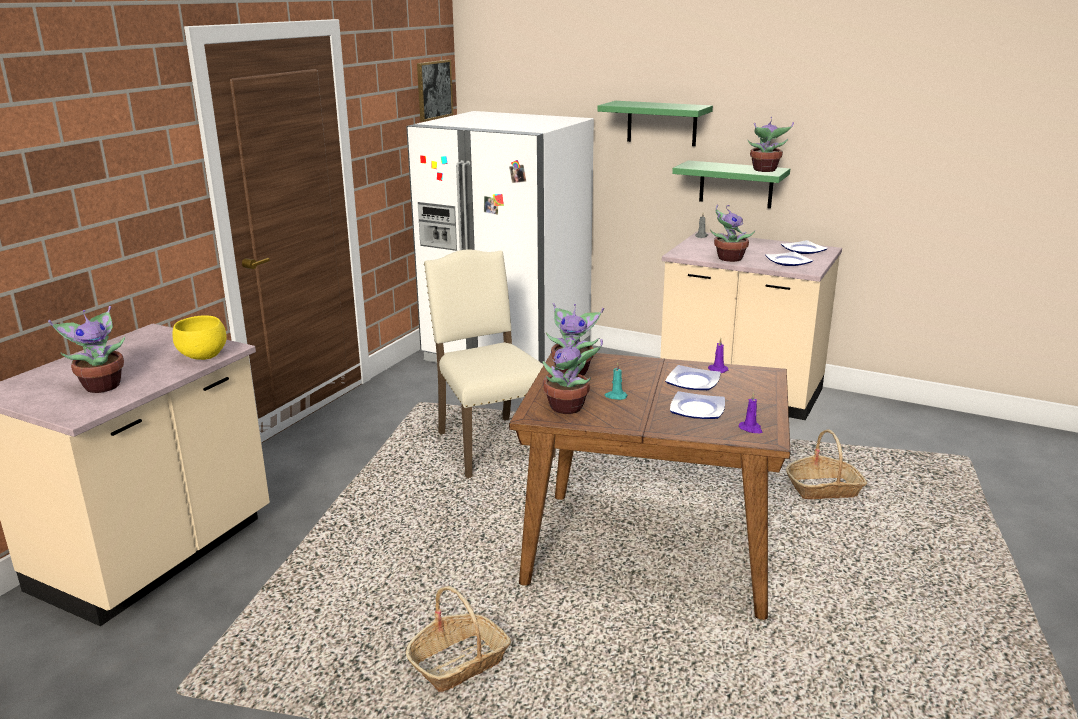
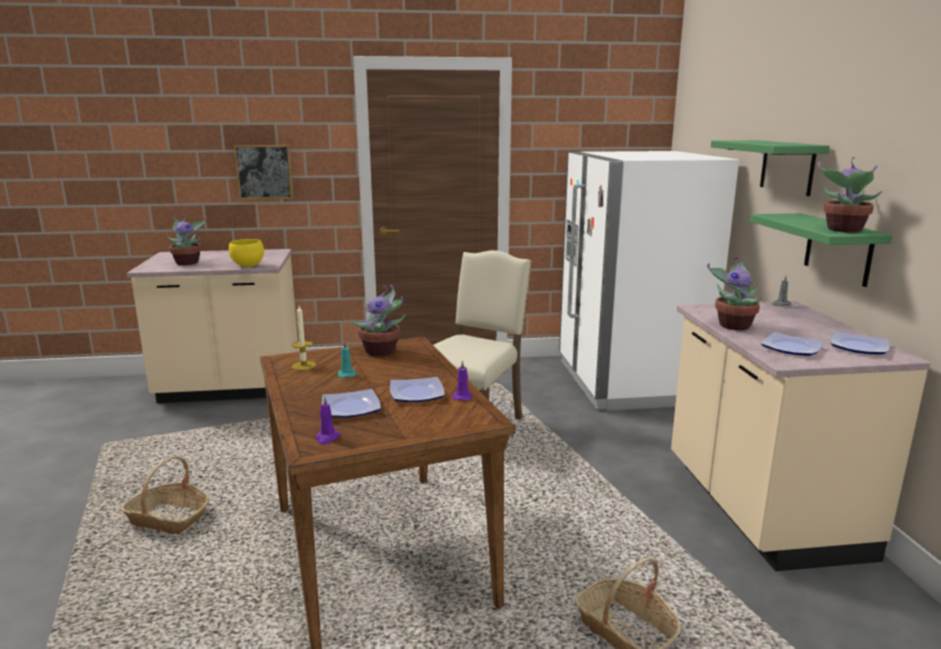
camera: 55 degrees right, 5 degrees down
(434, 90) = (635, 127): picture -> picture (264, 172)
(567, 408) = (304, 365): potted plant -> candle

